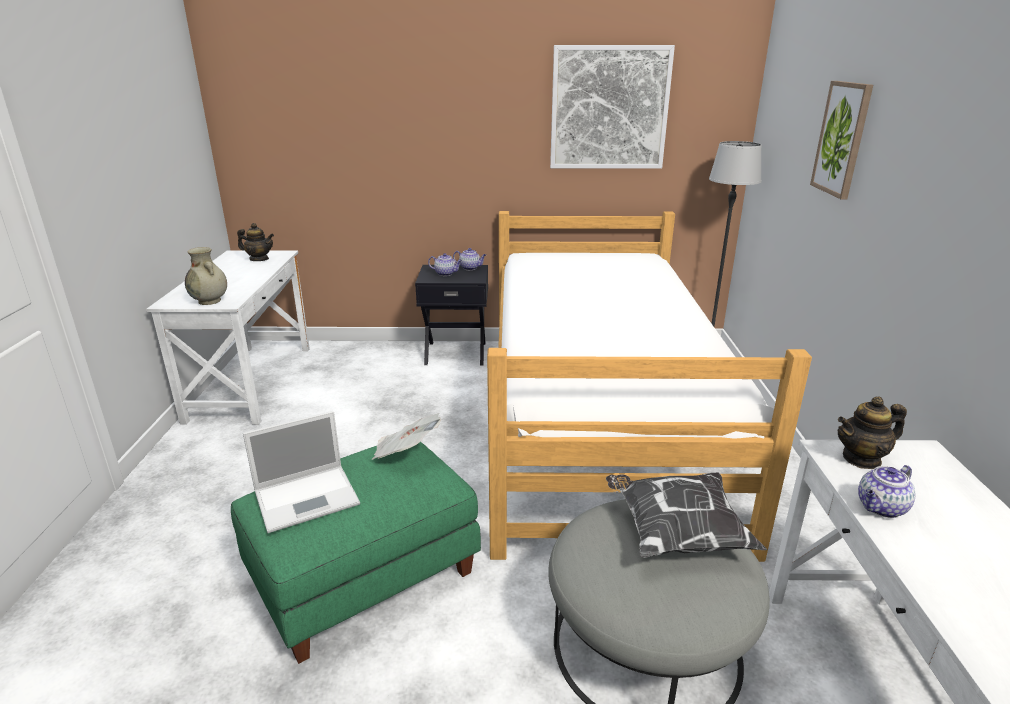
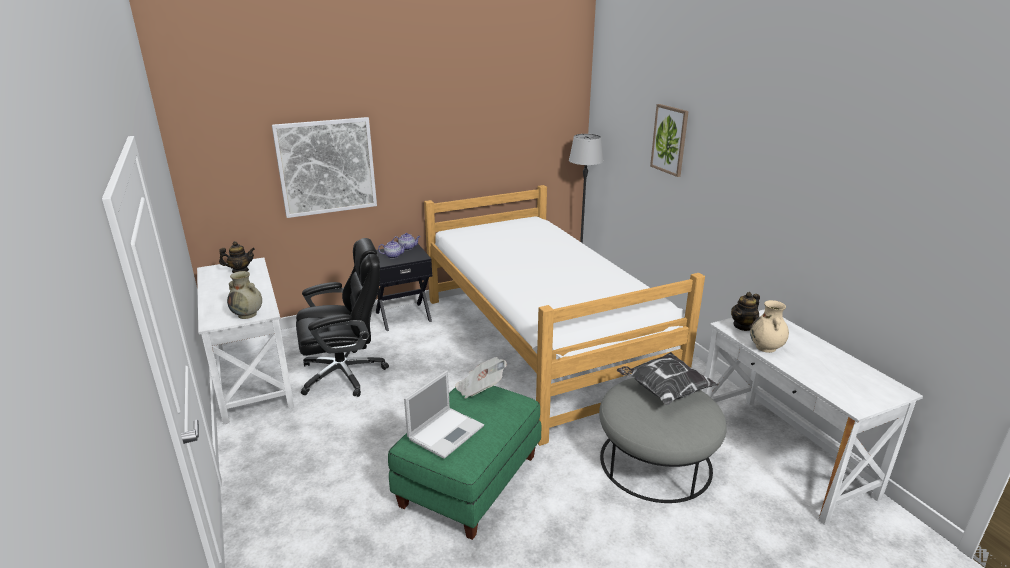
camera: 25 degrees left, 0 degrees up
(341, 401) = (345, 373): none -> black office chair
(609, 108) = (496, 118): picture -> picture (326, 167)
(881, 508) = (766, 348): teapot -> beige vase

